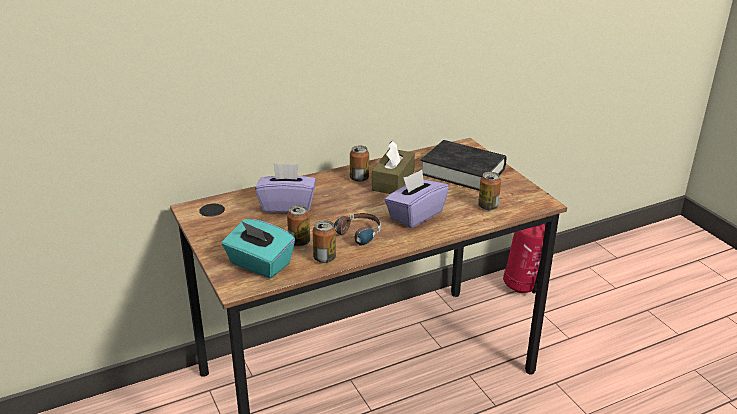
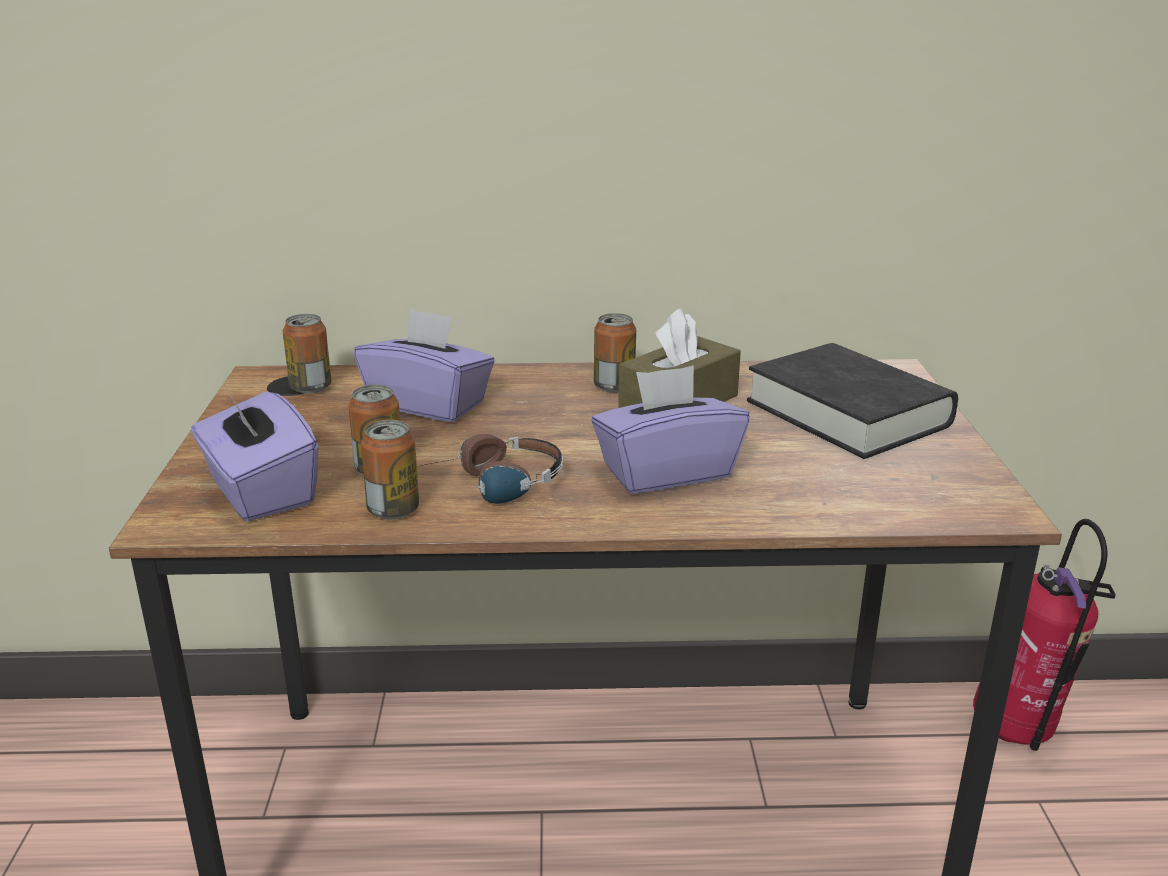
camera: 25 degrees right, 5 degrees down
(259, 264) = (260, 492): turquoise tissue box -> purple tissue box
(488, 206) = (851, 490): can -> can (311, 387)

